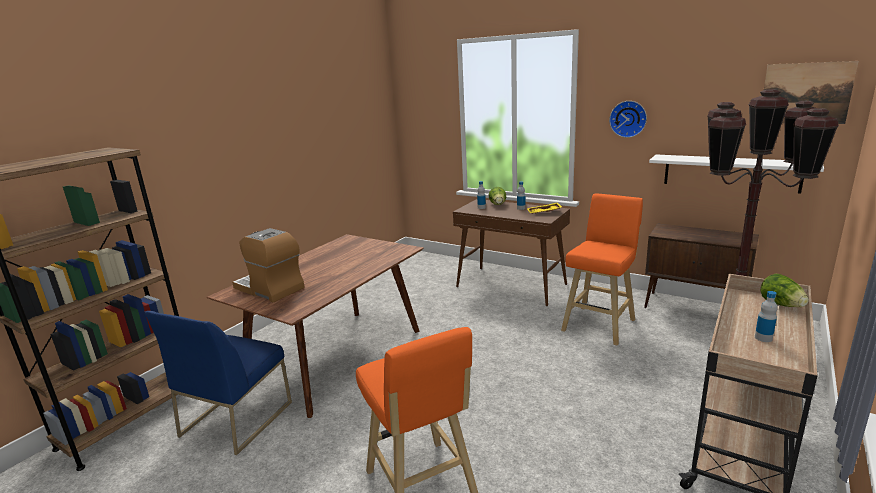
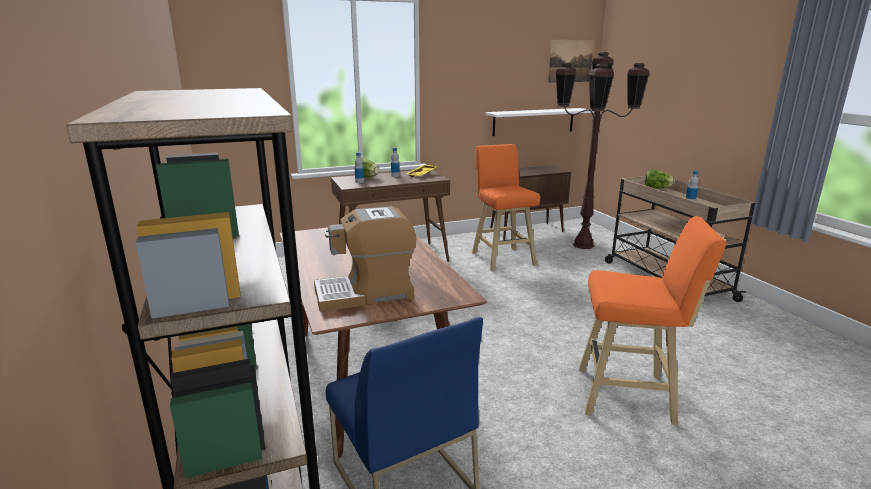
camera: 55 degrees left, 0 degrees up
(628, 119) = (464, 82): wall clock -> none

